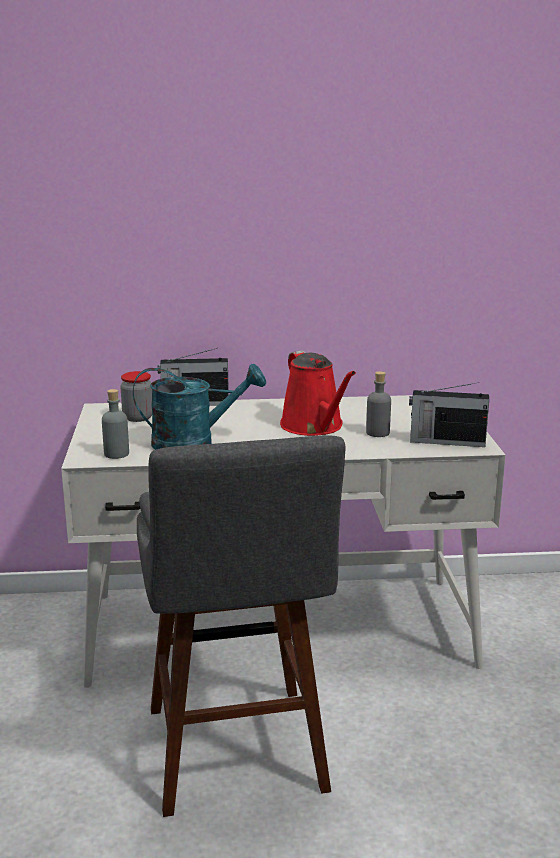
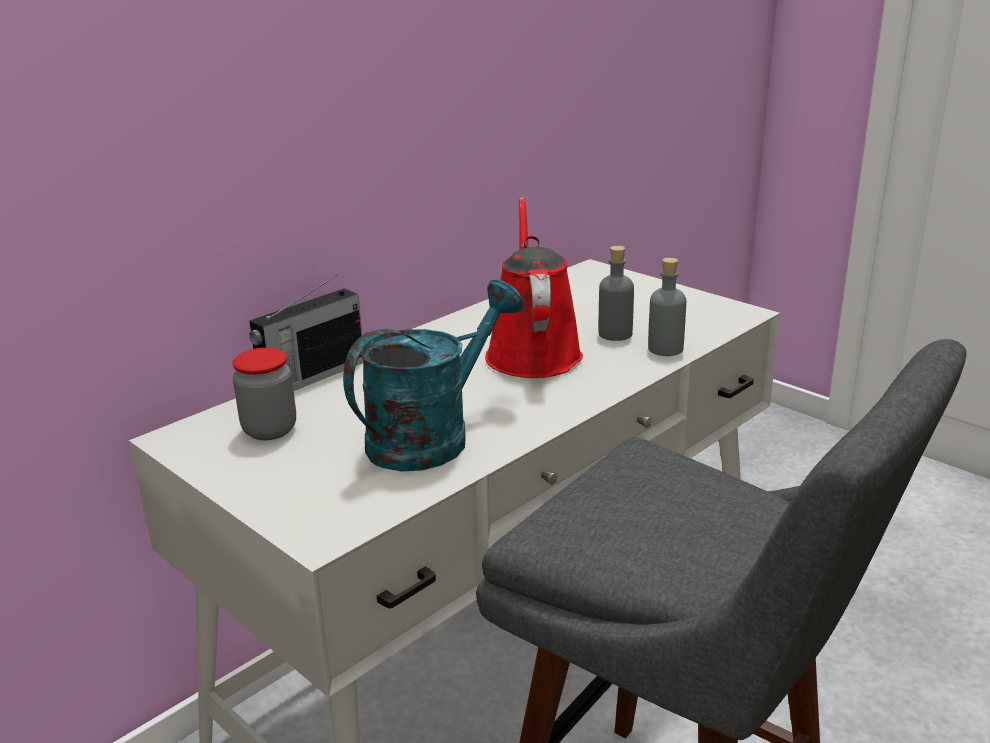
camera: 40 degrees left, 5 degrees up
(116, 454) = (355, 504): grey bottle -> grey bottle (665, 349)
(314, 426) = (532, 352): red watering can -> red watering can turned 120 degrees counterclockwise
(446, 441) = (700, 318): radio -> none

